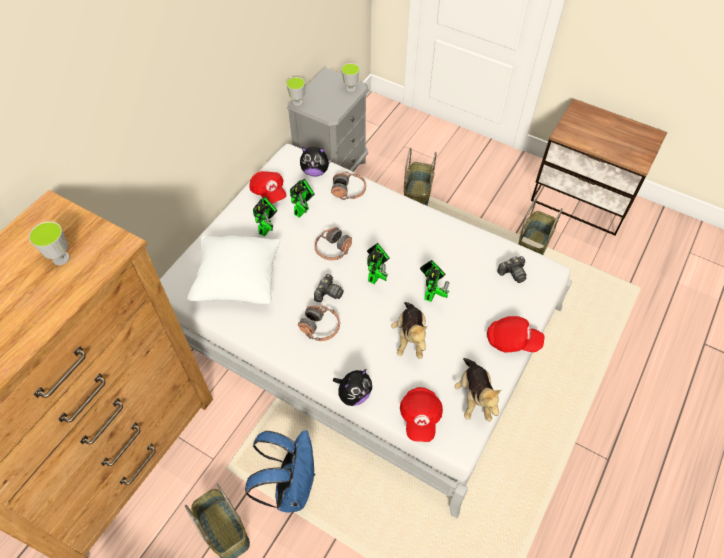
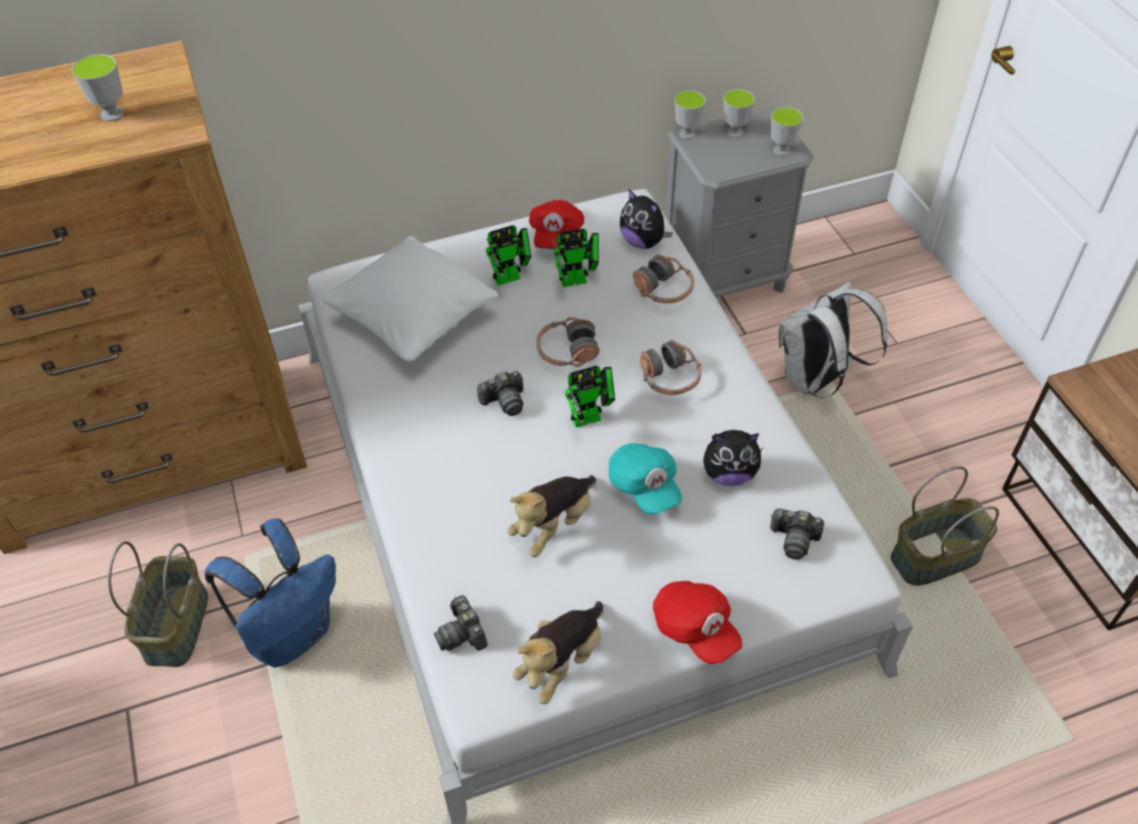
camera: 40 degrees right, 5 degrees down
(320, 90) = (734, 132): none -> cup
(320, 327) = (452, 436): headphones -> headphones (669, 378)
(354, 394) = (411, 545): plush toy -> plush toy (729, 474)
(417, 197) = (816, 380): basket -> white backpack
(420, 417) = (462, 634): red cap -> camera
(431, 292) = (644, 487): toy robot -> turquoise cap

